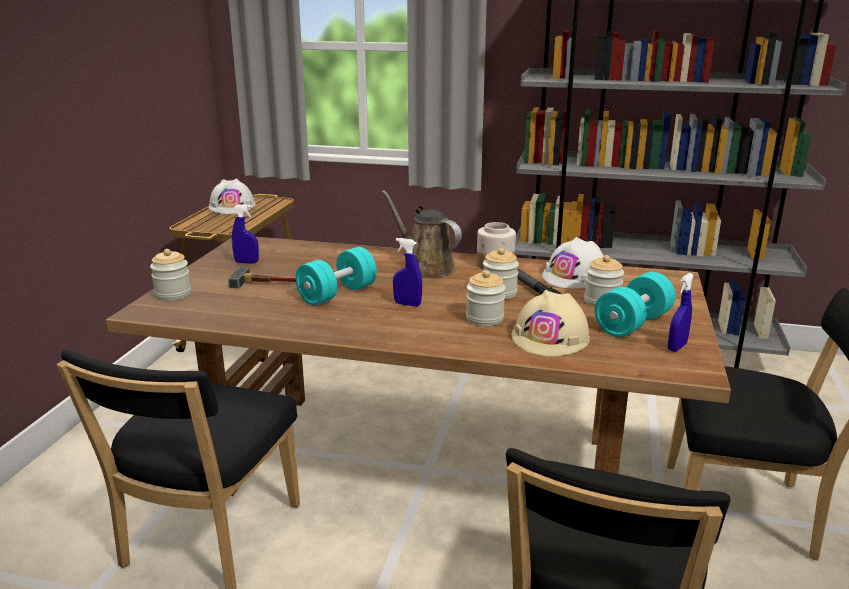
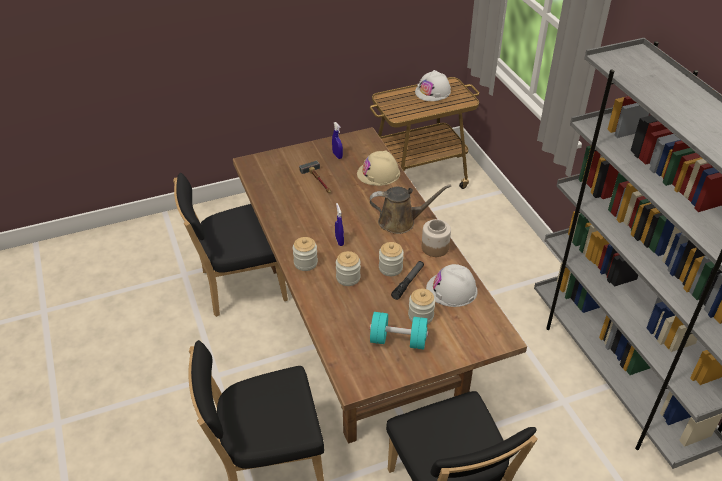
camera: 55 degrees right, 20 degrees up
(173, 294) = (275, 159): jar -> jar (305, 263)
(337, 294) = (328, 210): turquoise dumbbell -> none
(426, 267) = (400, 221): brown watering can -> brown watering can turned 75 degrees clockwise
(550, 337) = (347, 313): beige hard hat -> beige hard hat (378, 173)
(677, 347) = (380, 369): blue spray bottle -> none

